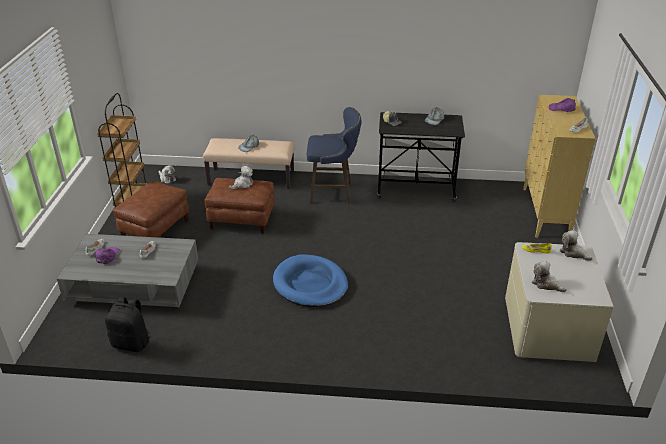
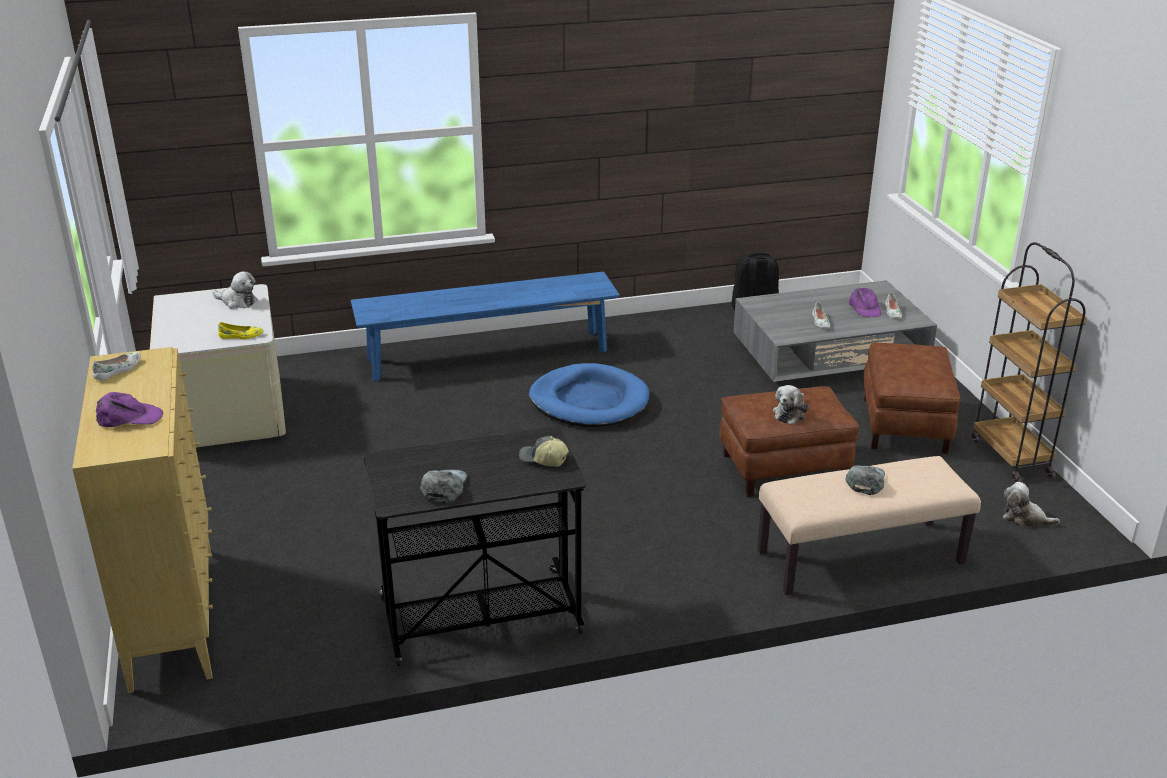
camera: 160 degrees right, 5 degrees down
(333, 192) = (659, 564): blue stool -> none
(356, 343) = (488, 355): none -> blue bench
(573, 253) = (183, 341): plush toy -> none

